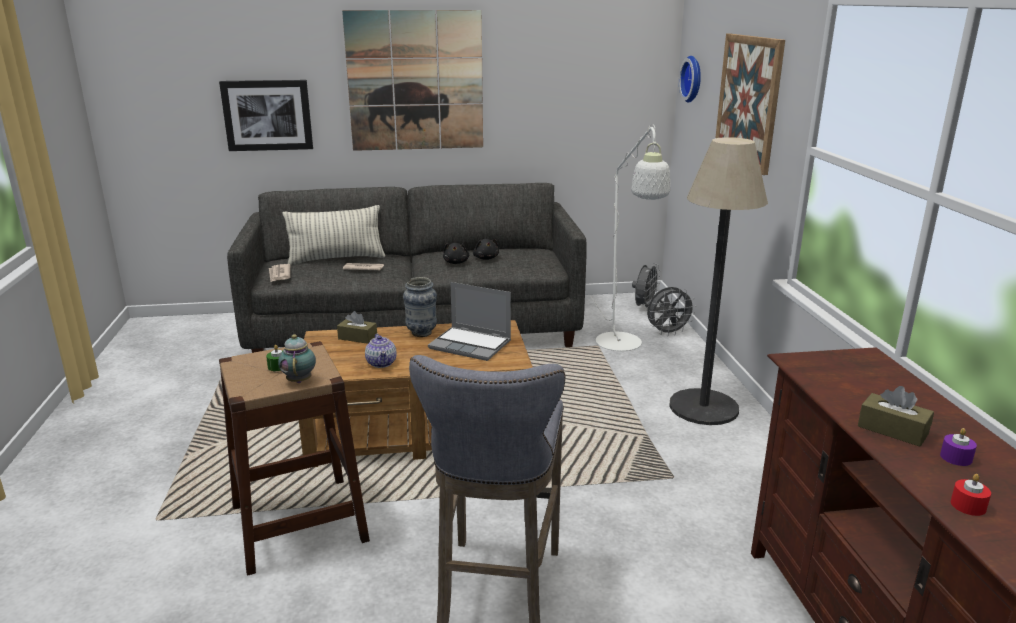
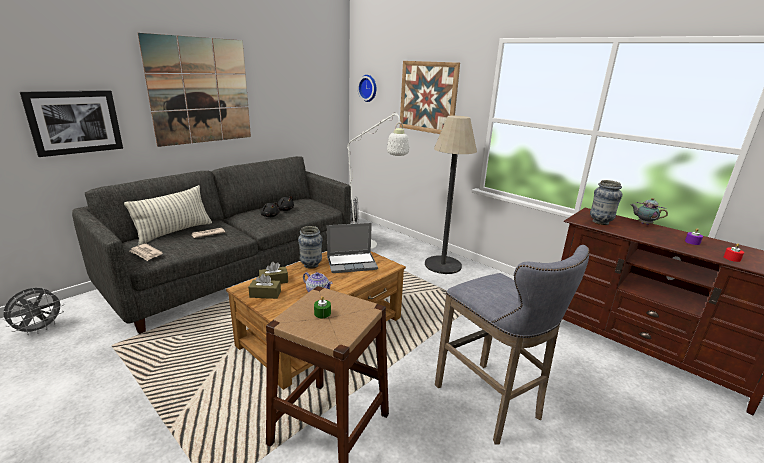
camera: 40 degrees left, 0 degrees up
(300, 380) = (358, 316): teapot -> teapot (643, 224)
(668, 333) = (380, 233): grey fan -> grey fan (40, 329)
(834, 375) = (600, 222): none -> vase
(892, 430) = (659, 238): brown tissue box -> brown tissue box (265, 294)

